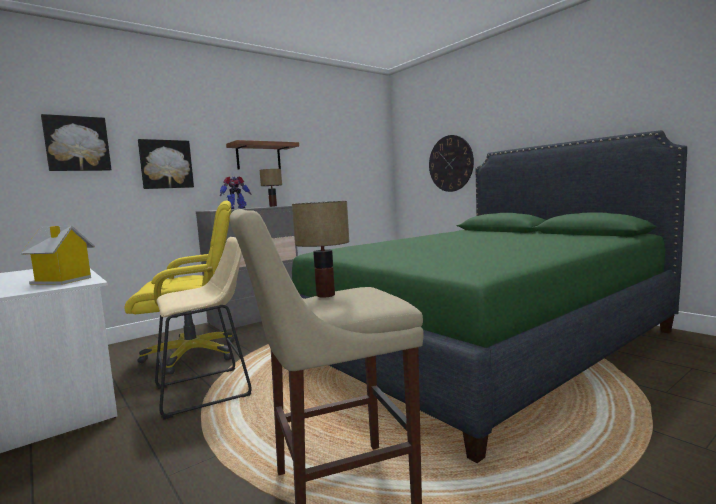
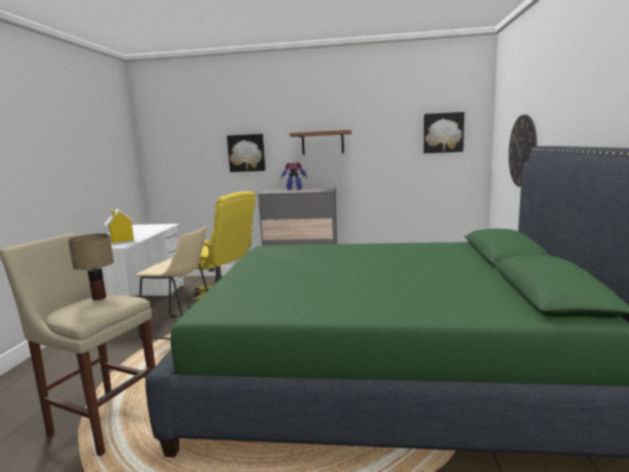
camera: 45 degrees right, 5 degrees up
(77, 144) = (192, 141): picture -> picture (443, 133)
(273, 206) = (323, 189): table lamp -> none

